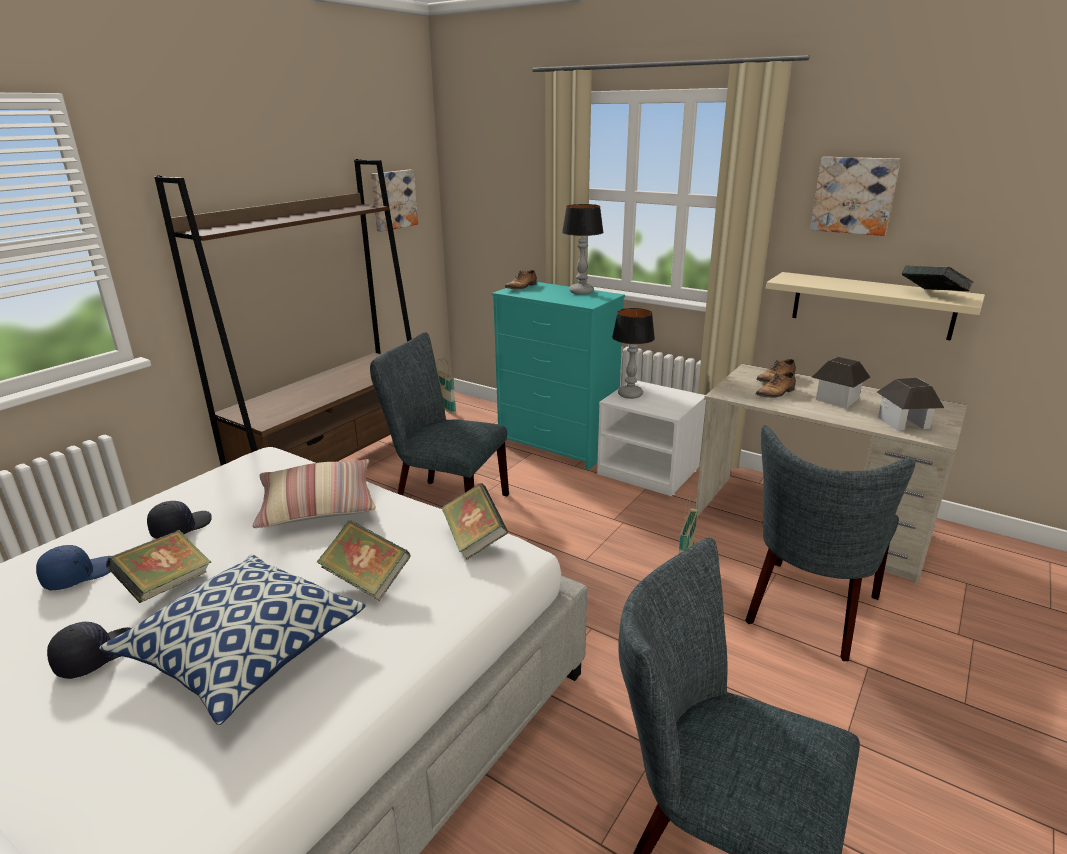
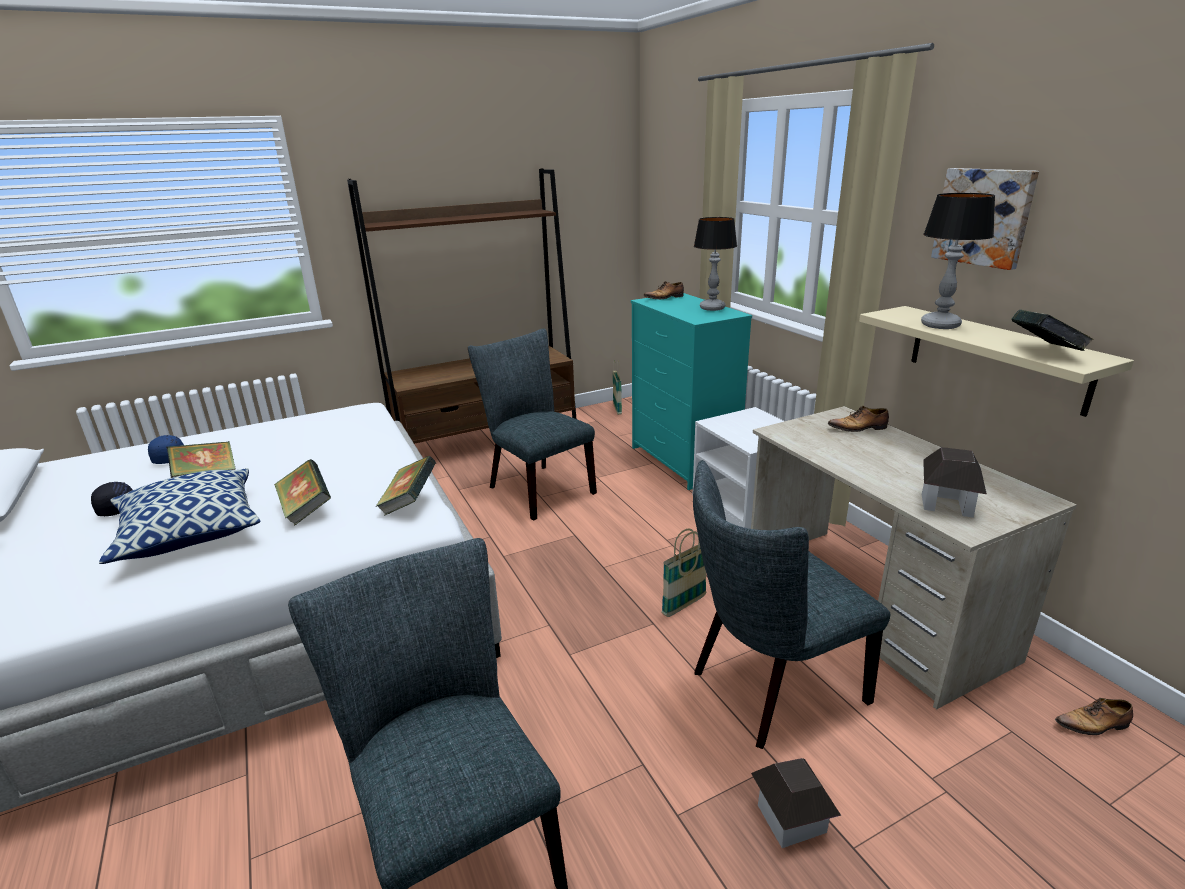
camera: 30 degrees right, 0 degrees up
(181, 527) = (259, 444): black cap -> none
(317, 505) = (349, 450): pillow -> none
(393, 199) = (582, 207): picture -> none
(629, 394) = (733, 420): table lamp -> table lamp (939, 325)
(776, 393) = (835, 442): shoe -> shoe (1093, 725)
(836, 399) = (900, 462): toy house -> toy house (791, 818)

